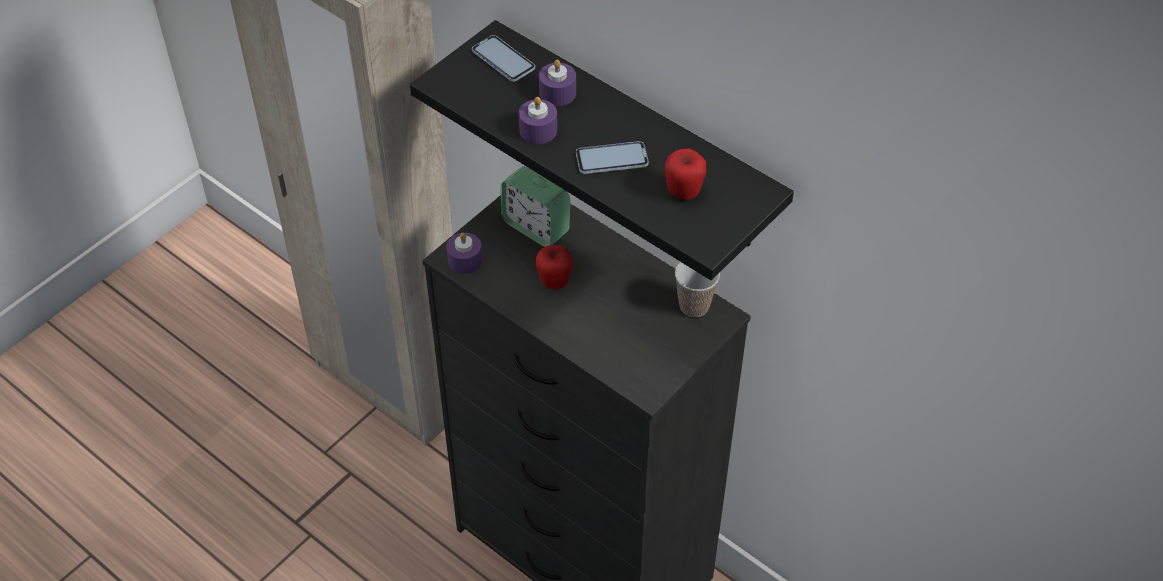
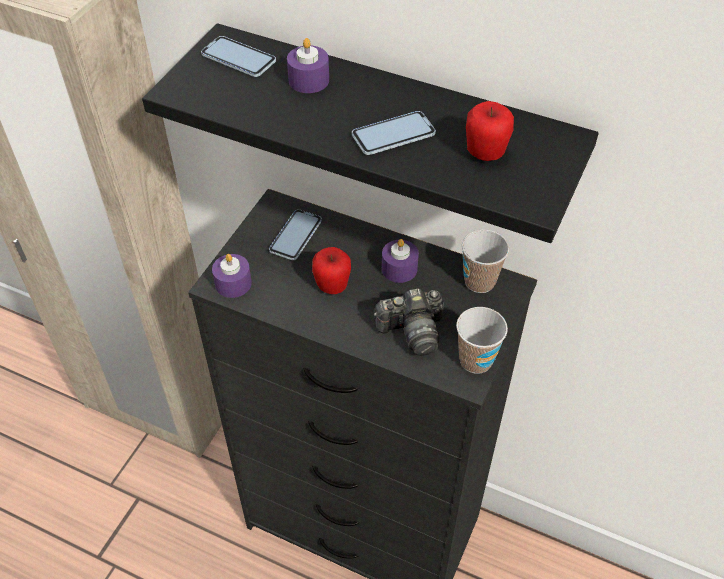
camera: 15 degrees left, 0 degrees up
(536, 227) = (295, 236): alarm clock -> phone
(538, 130) = (301, 120): purple candle -> purple candle (399, 268)
(613, 338) = (412, 331): none -> camera
(662, 376) = (476, 360): none -> cup

